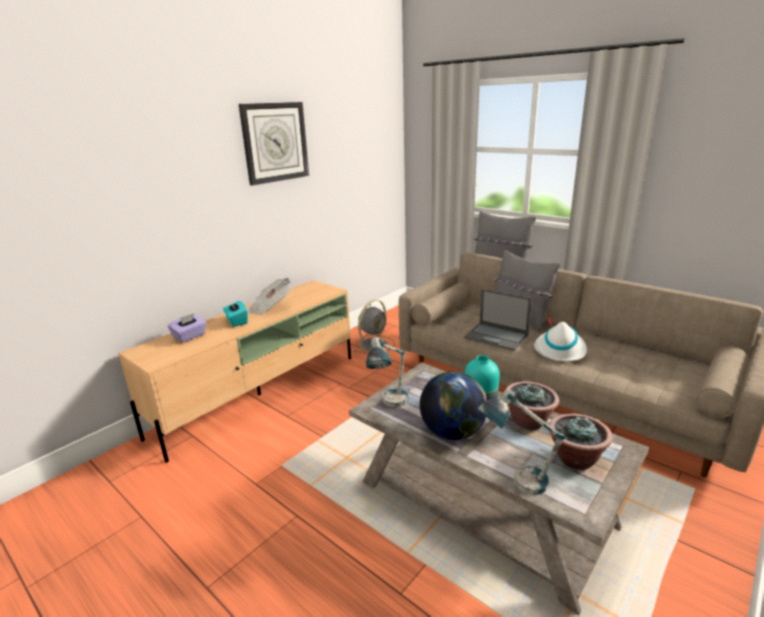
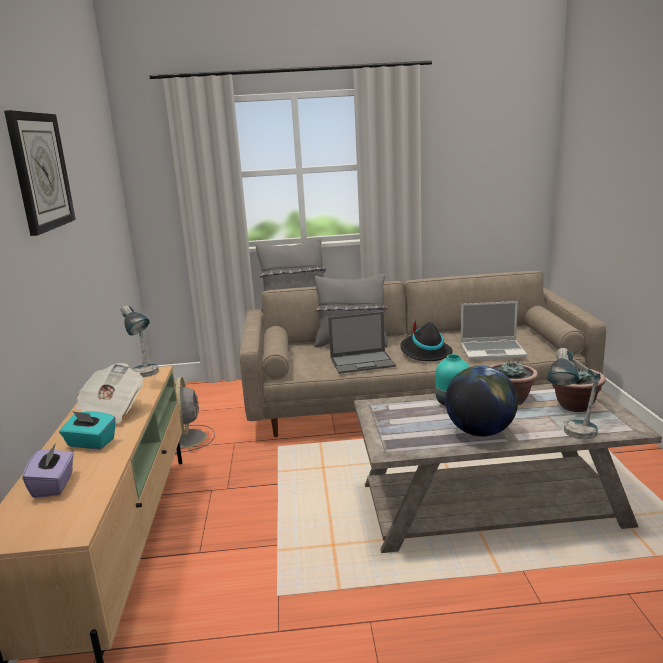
camera: 45 degrees left, 5 degrees down
(390, 405) = (398, 441): table lamp -> table lamp (146, 376)
(559, 349) = (424, 353): white hat -> black hat
(626, 374) = (493, 351): none -> laptop

